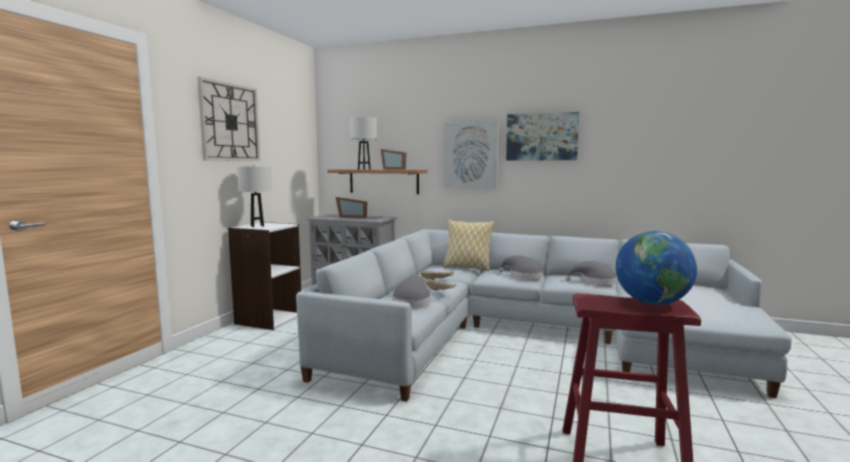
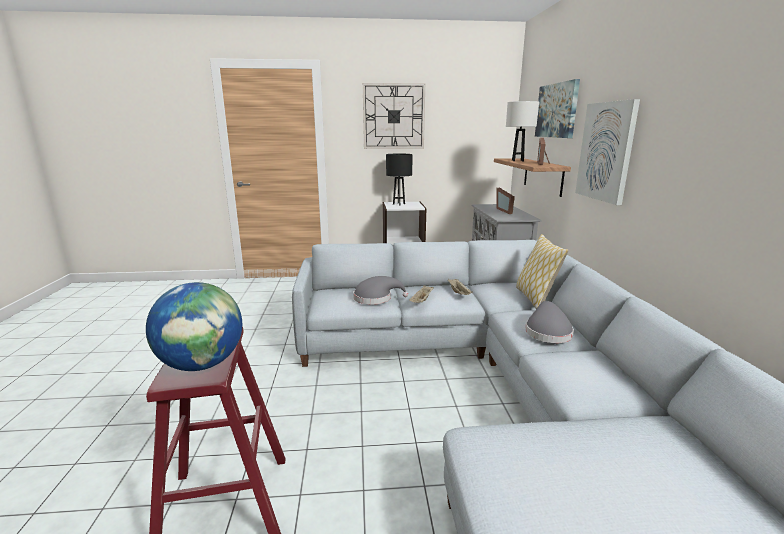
camera: 65 degrees right, 10 degrees up
(257, 226) = (398, 204): white table lamp -> black table lamp
(542, 137) = (685, 126): picture -> picture (557, 110)
(595, 281) = (598, 387): grey hat -> none

